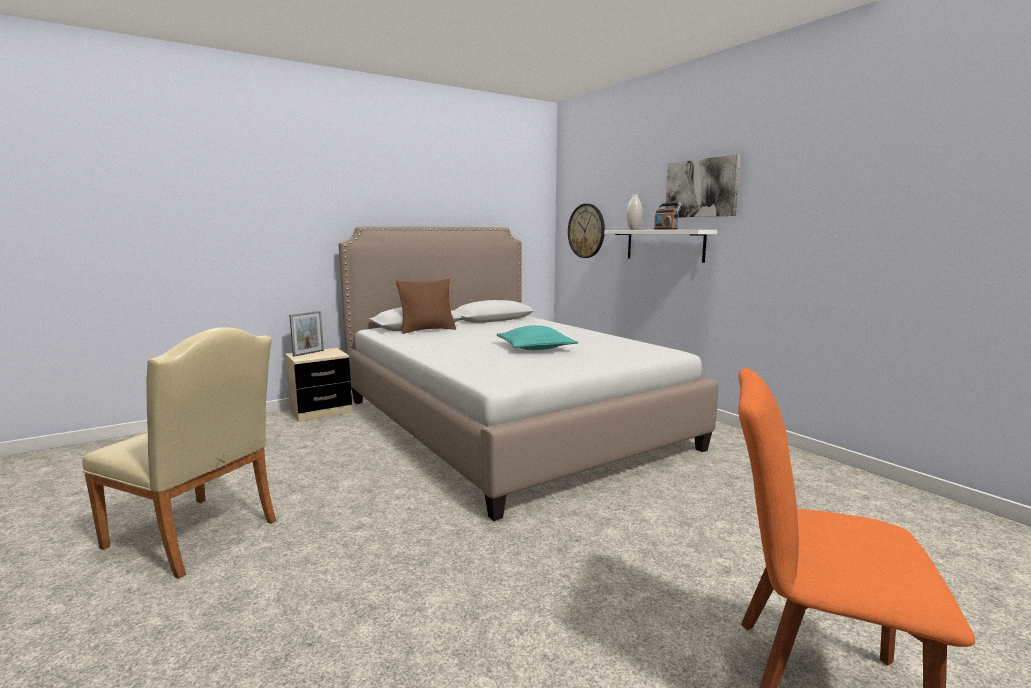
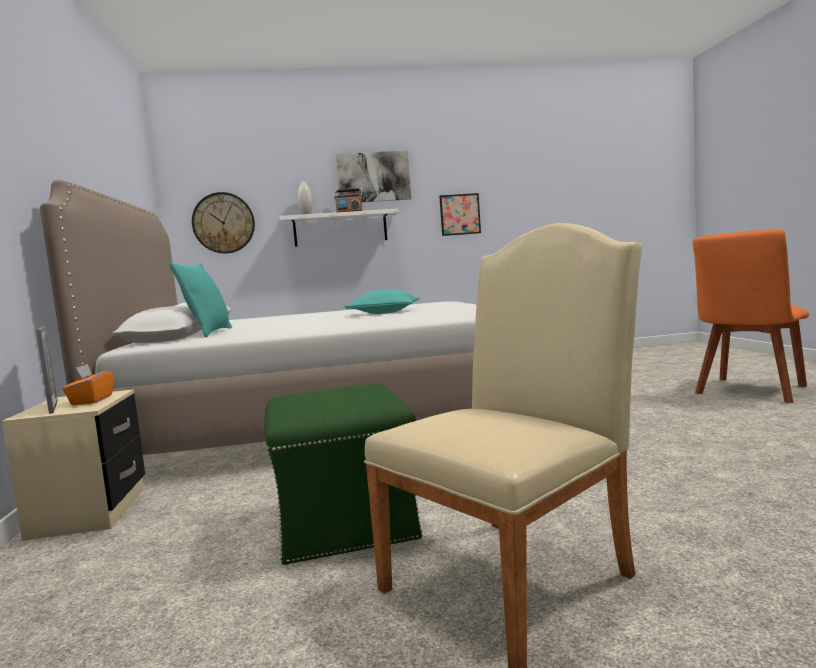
camera: 65 degrees left, 5 degrees down
(291, 473) = (345, 522): none -> green ottoman
(320, 355) = (91, 400): none -> orange tissue box
(427, 330) = (208, 333): brown pillow -> turquoise pillow
(793, 239) = (460, 214): none -> picture

